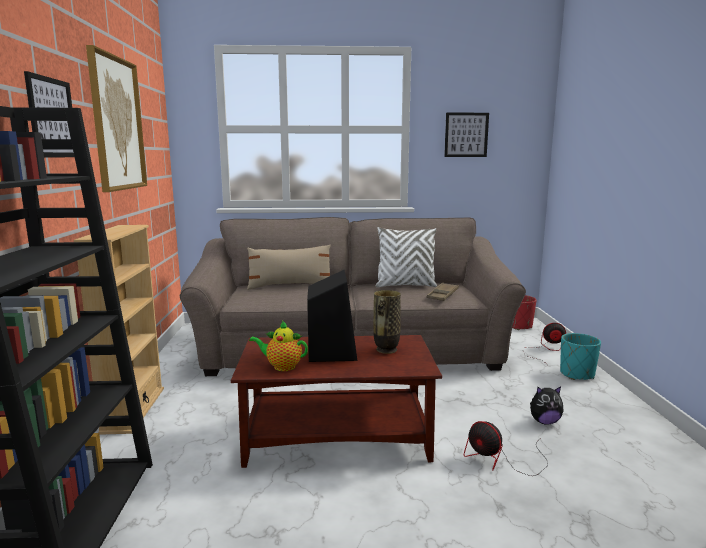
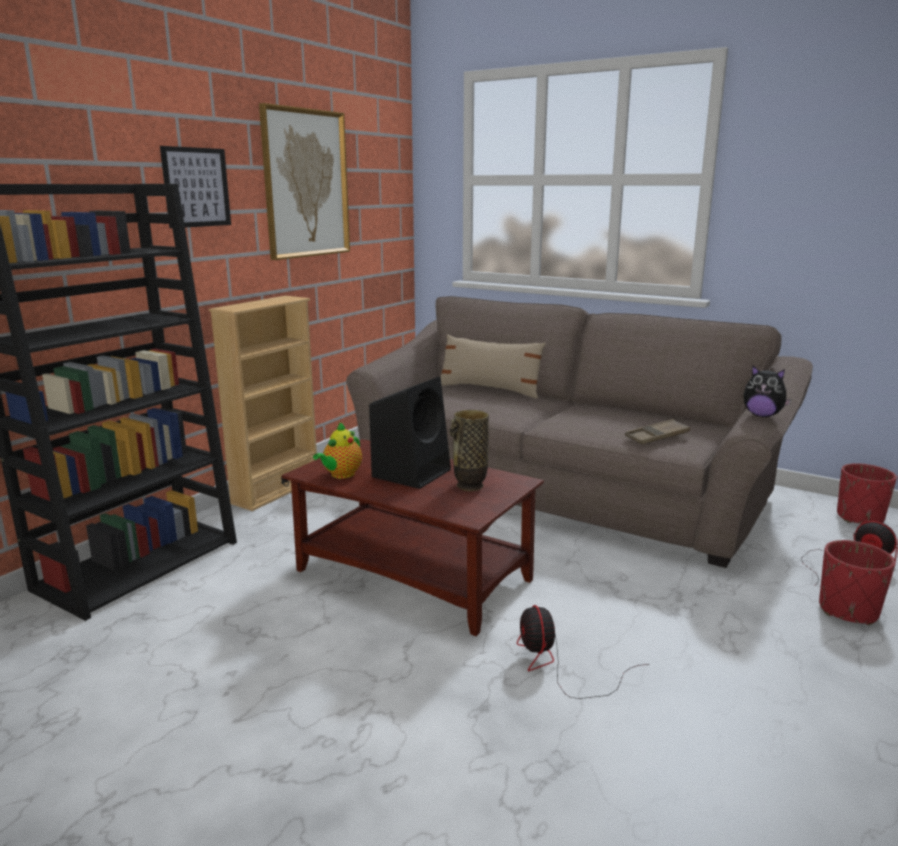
camera: 35 degrees right, 5 degrees up
(282, 366) = (341, 475): teapot -> teapot turned 105 degrees counterclockwise
(405, 285) = (632, 414): white pillow -> none
(466, 135) = (810, 187): picture -> none
(544, 421) = (687, 649): plush toy -> plush toy (762, 415)
(577, 374) = (848, 610): turquoise planter -> red planter

